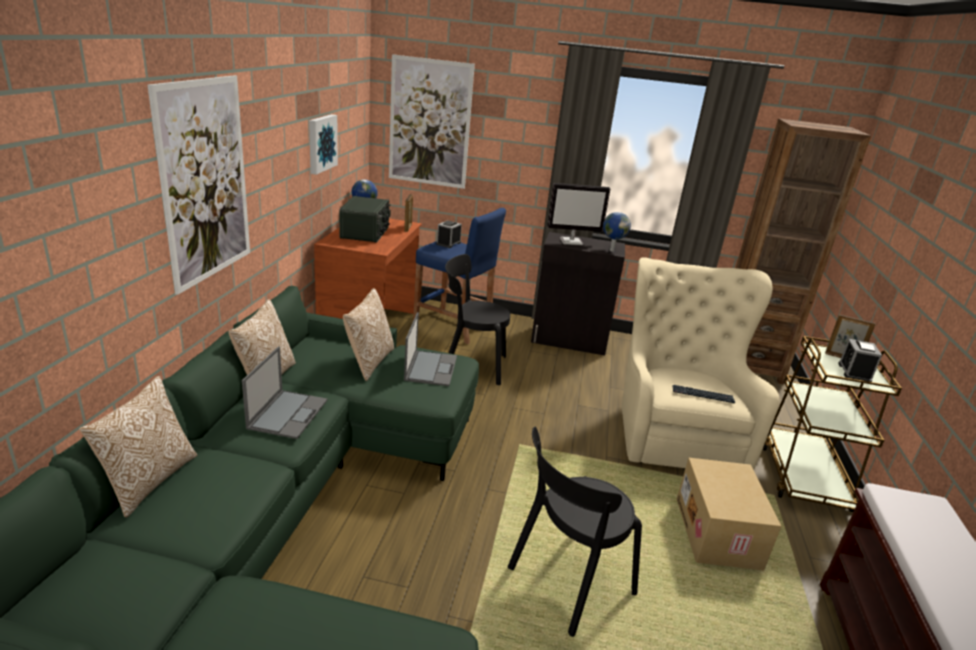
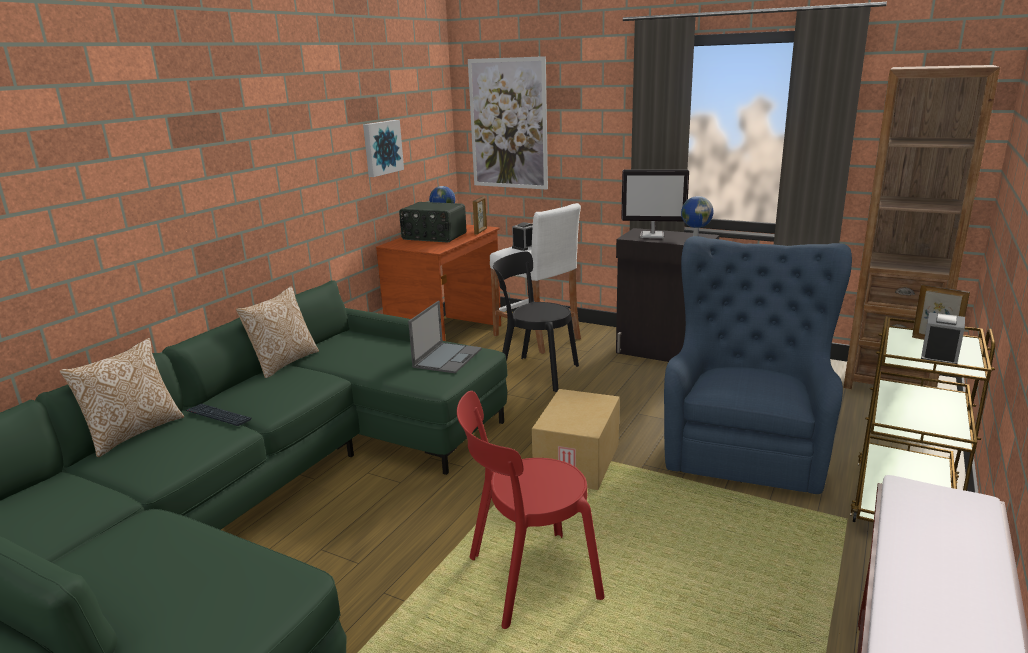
camera: 20 degrees right, 5 degrees down
(205, 181) = (229, 175): picture -> none
(288, 413) = (282, 389): laptop -> none
(366, 233) = (433, 237): radio -> radio turned 90 degrees clockwise
(369, 362) = (389, 352): pillow -> none
(453, 326) = (536, 337): blue stool -> white stool
(566, 583) = (527, 579): black chair -> red chair
(673, 431) = (745, 444): beige armchair -> blue armchair
(702, 395) = (750, 390): keyboard -> keyboard (218, 416)
(719, 534) = (745, 552): cardboard box -> cardboard box (578, 462)

